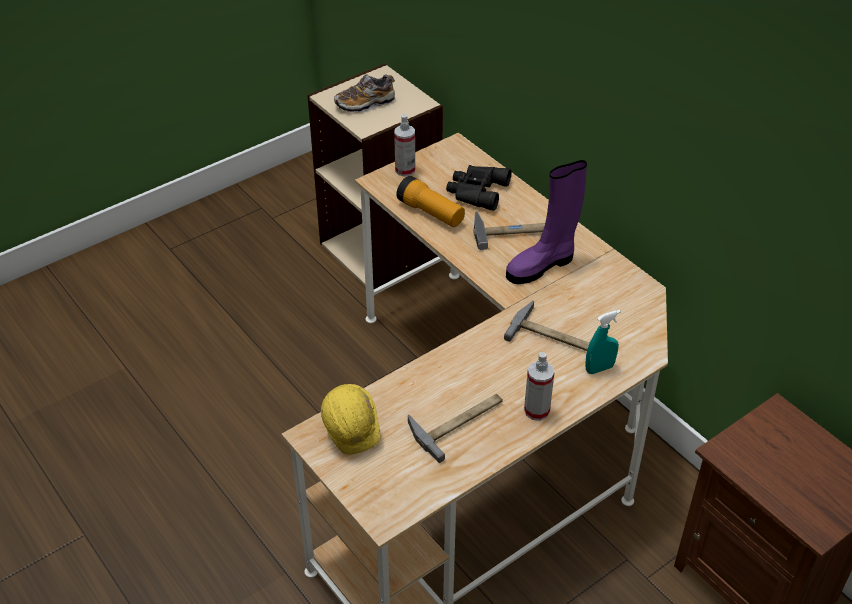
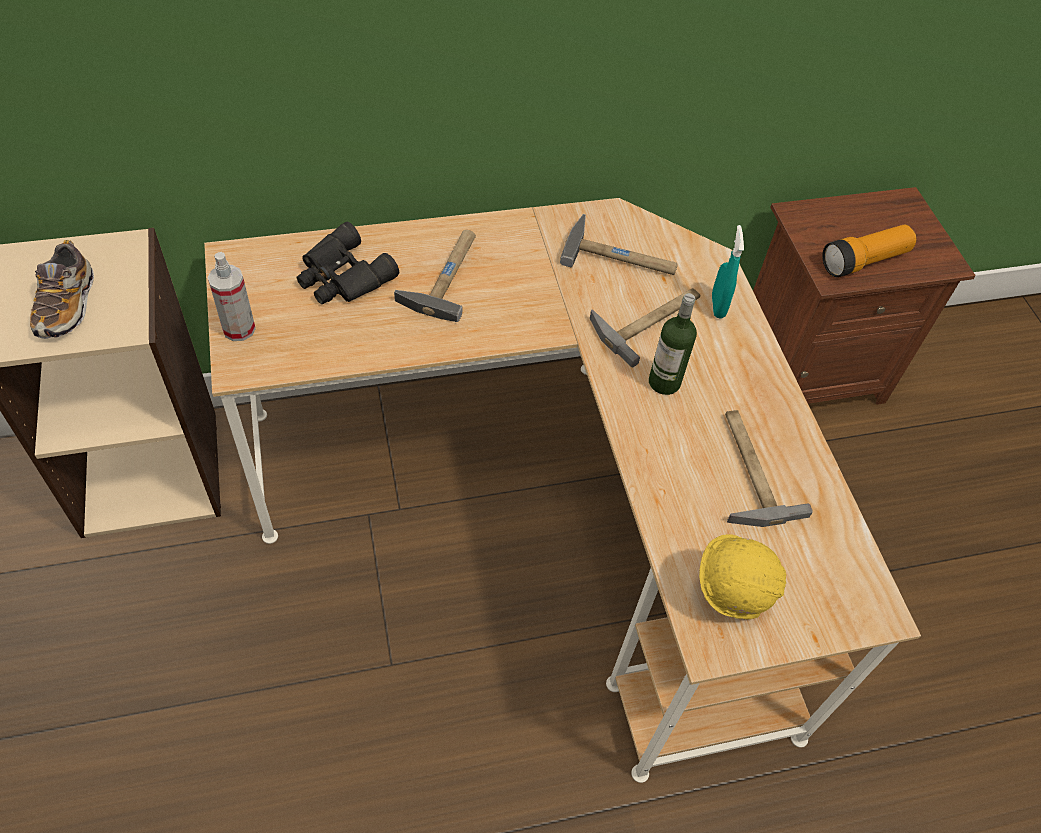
camera: 70 degrees left, 10 degrees up
(431, 213) = (351, 339): flashlight -> flashlight (864, 261)
(504, 359) = (664, 382): none -> bottle
(536, 411) = (759, 388): spray bottle -> none
(542, 266) = (524, 278): purple boot -> none
(604, 305) = (620, 257): none -> hammer

